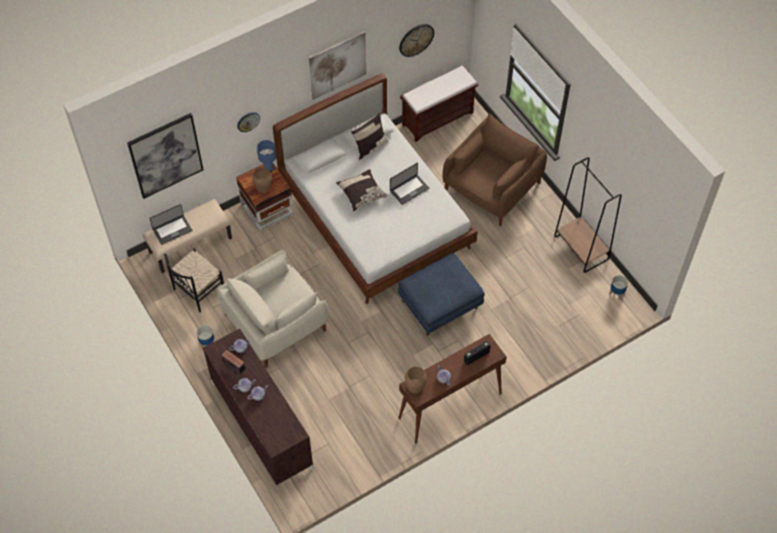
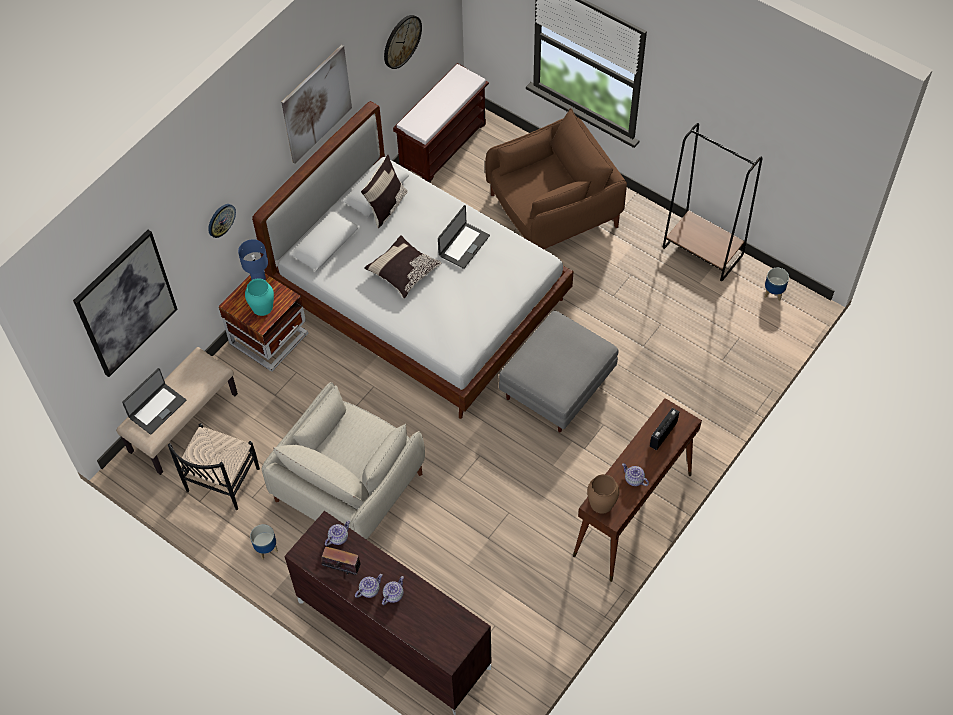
camera: 20 degrees left, 0 degrees up
(263, 187) = (262, 307): brown vase -> turquoise vase
(440, 304) = (558, 384): blue ottoman -> grey ottoman
(492, 186) = (553, 210): brown armchair -> brown armchair turned 45 degrees clockwise

